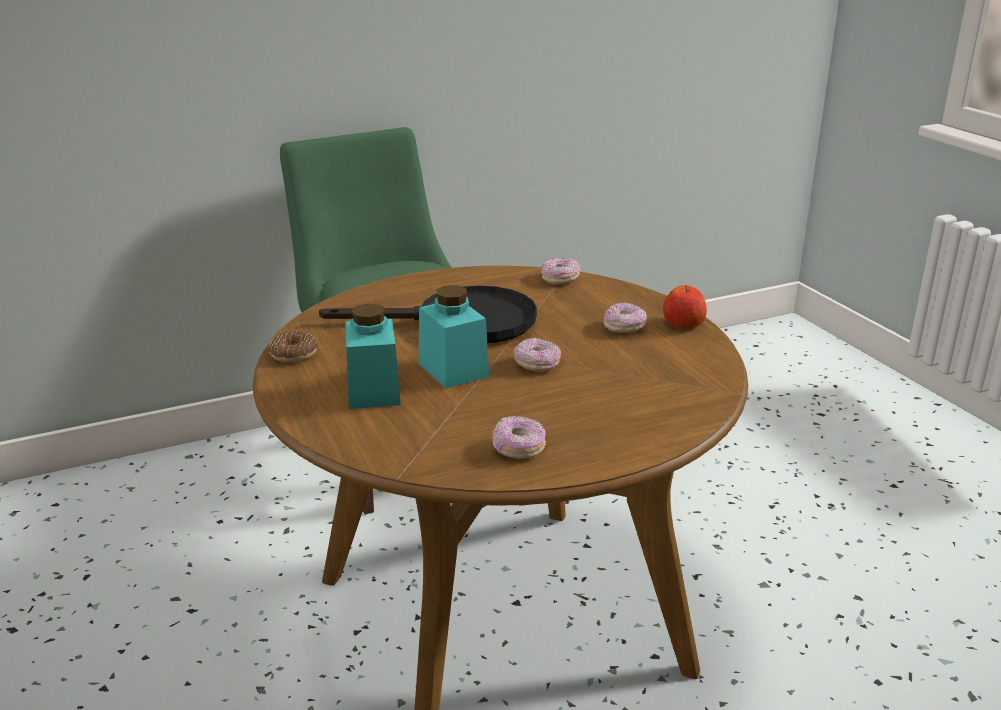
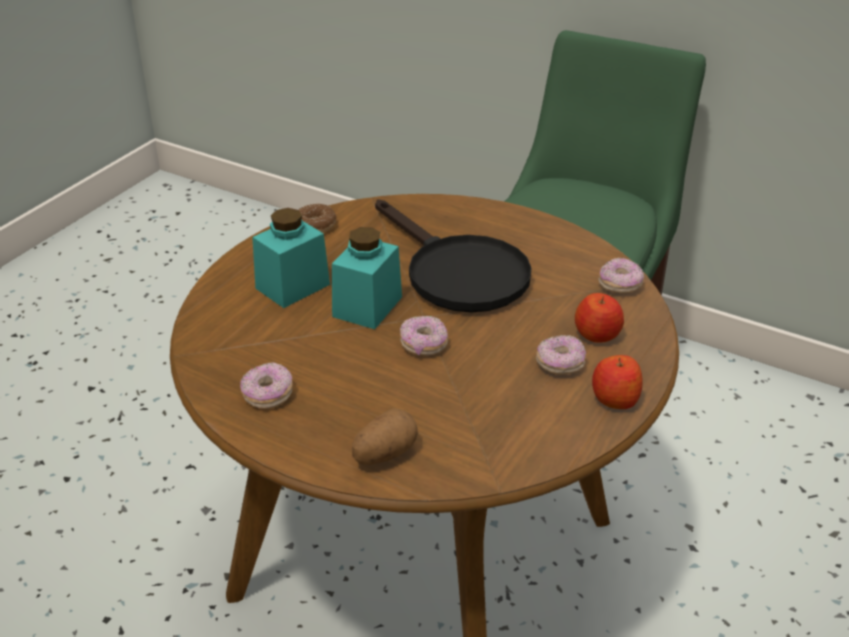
camera: 55 degrees right, 10 degrees up
(606, 305) = (597, 334): none -> apple
(654, 422) = (384, 453): none -> potato

